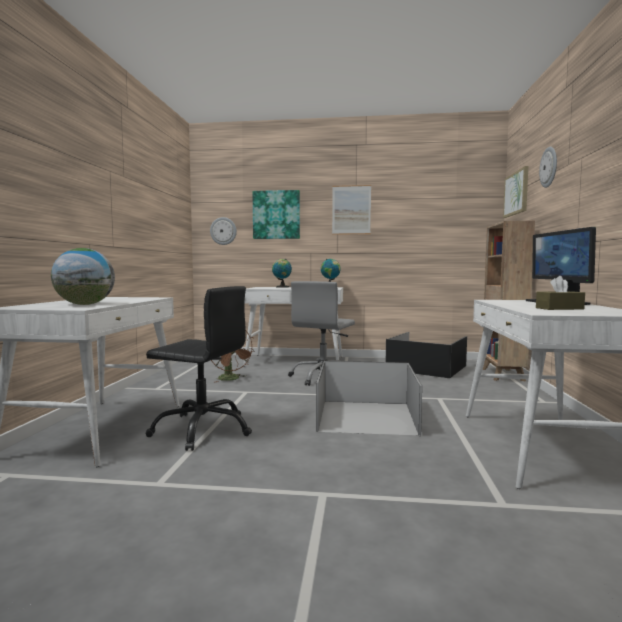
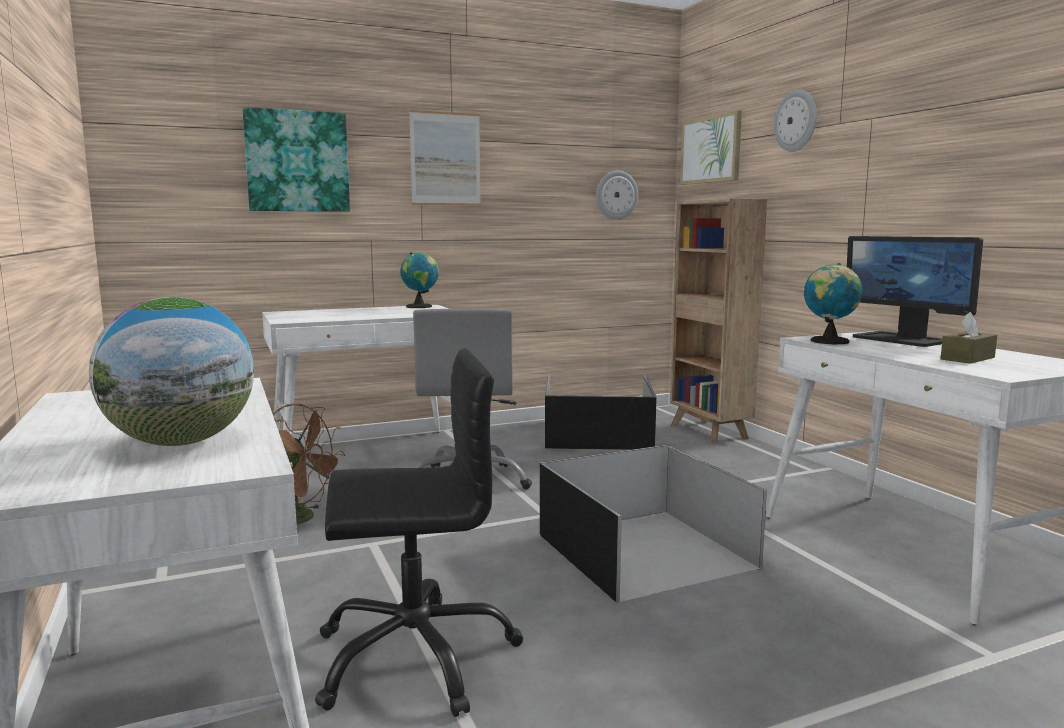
camera: 30 degrees left, 5 degrees up
(223, 231) = (175, 192): wall clock -> wall clock (616, 195)
(281, 287) = (325, 311): globe -> globe (829, 341)

